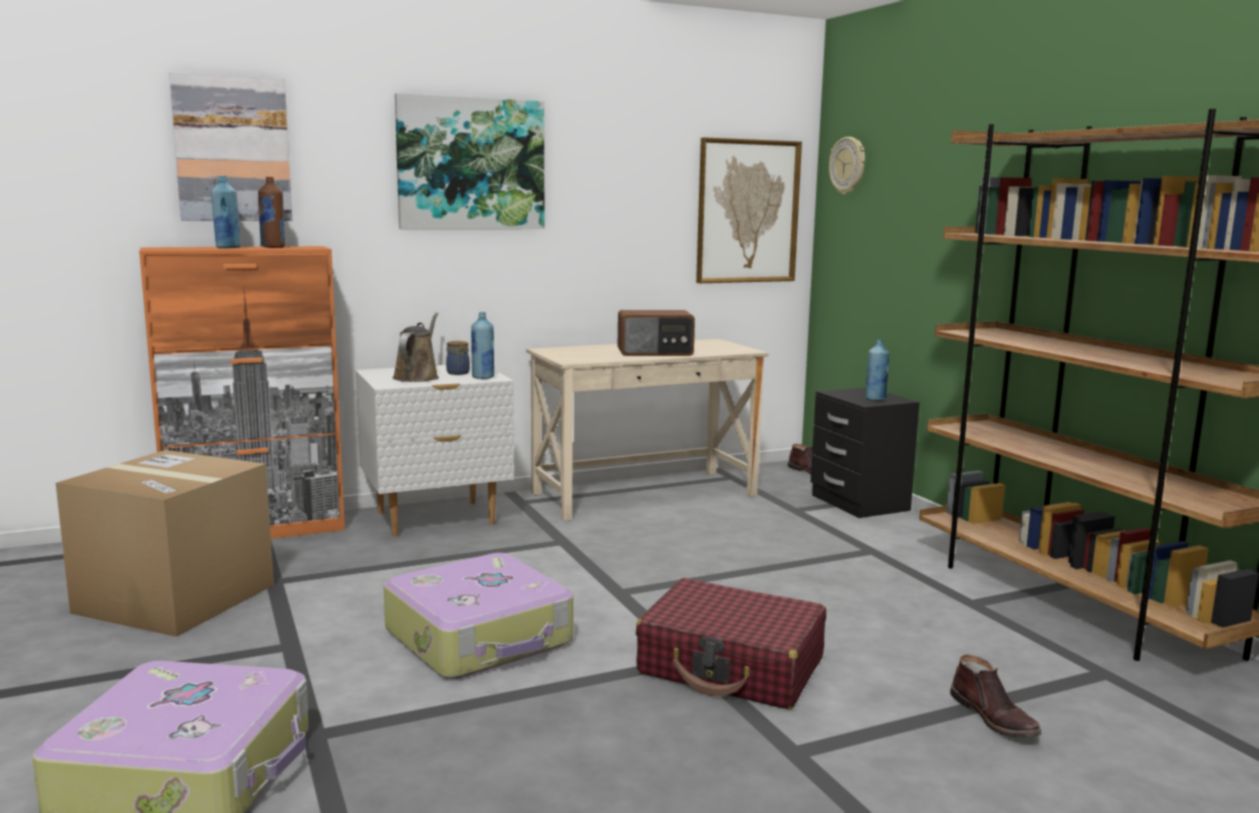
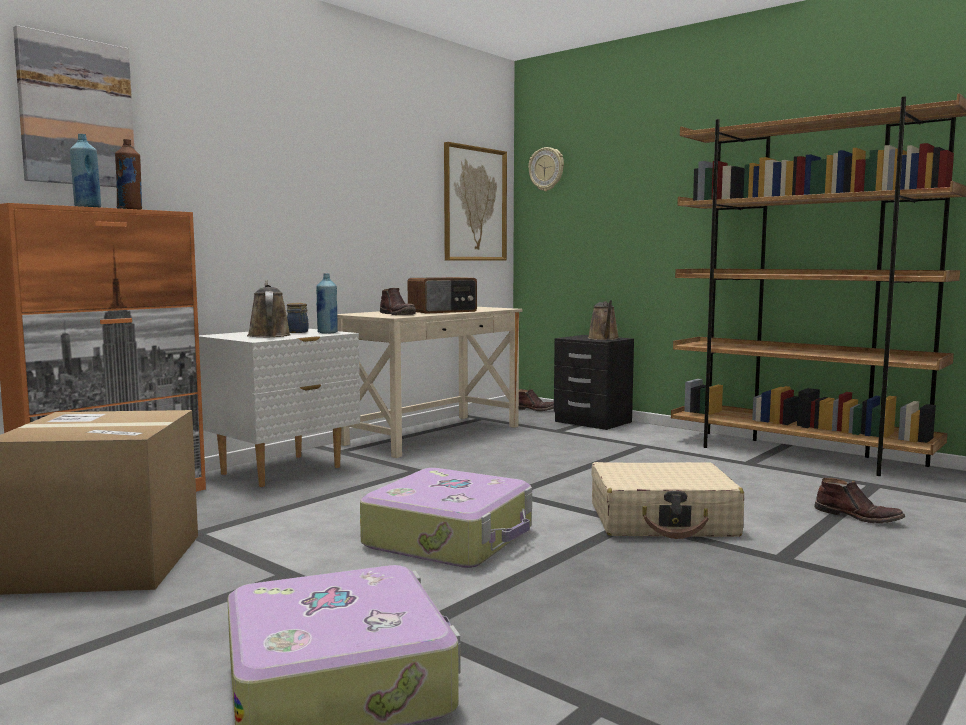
camera: 25 degrees left, 5 degrees down
(471, 164) = (284, 147): picture -> none
(587, 356) = (398, 314): none -> brown boot
(732, 666) = (663, 521): red suitcase -> beige suitcase
(875, 399) = (604, 338): blue bottle -> brown watering can

